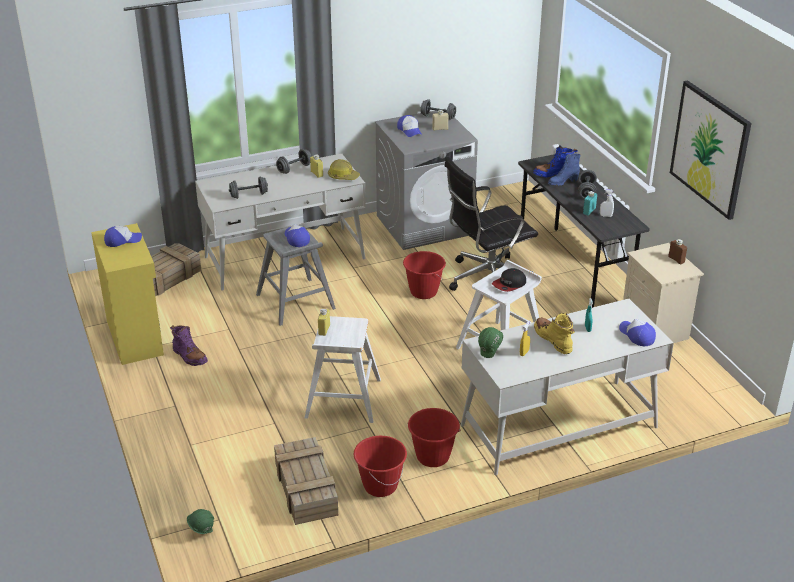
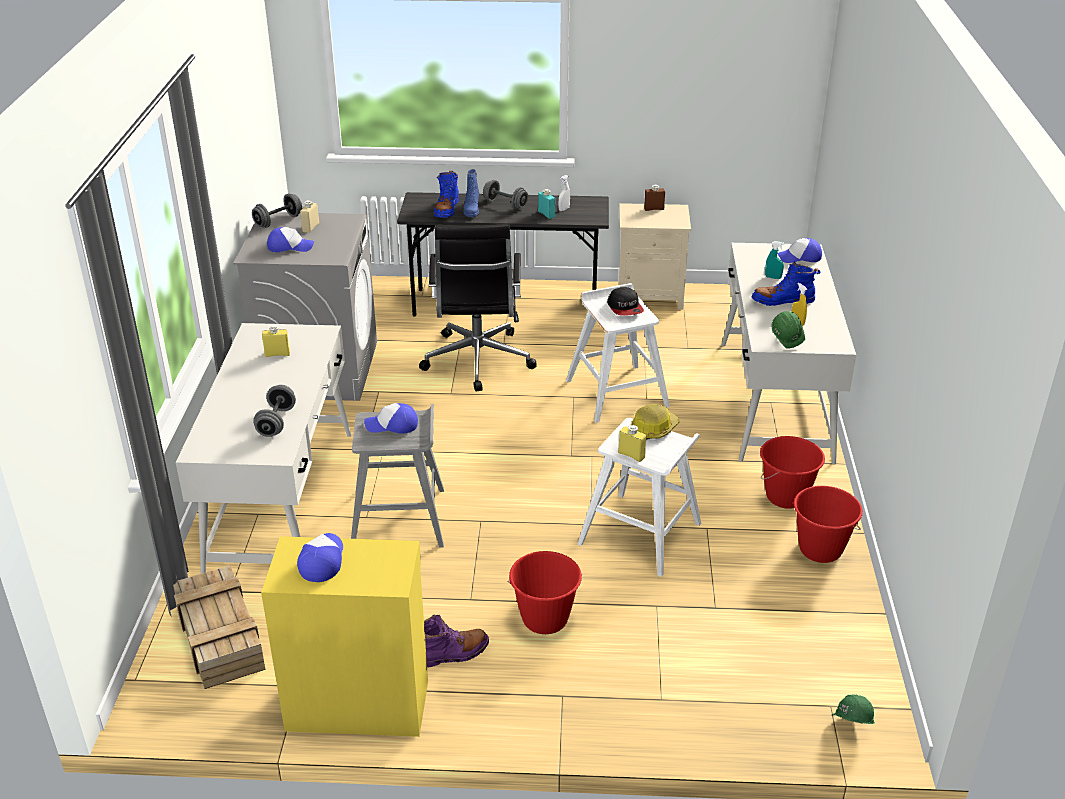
camera: 65 degrees left, 0 degrees up
(294, 169) = (242, 368): grey dumbbell -> none
(307, 489) = (803, 611): crate -> none
(343, 176) = (307, 336): hard hat -> hard hat (654, 429)
(423, 292) = (465, 412): red bucket -> red bucket (545, 619)
(553, 340) = (782, 301): yellow boot -> blue boot
(710, 149) = (668, 69): picture -> none

